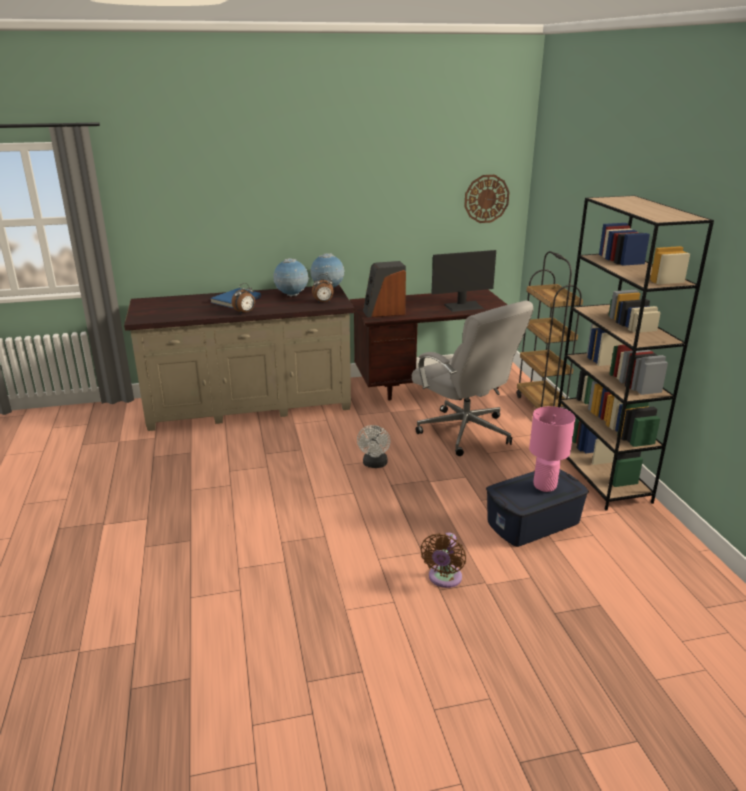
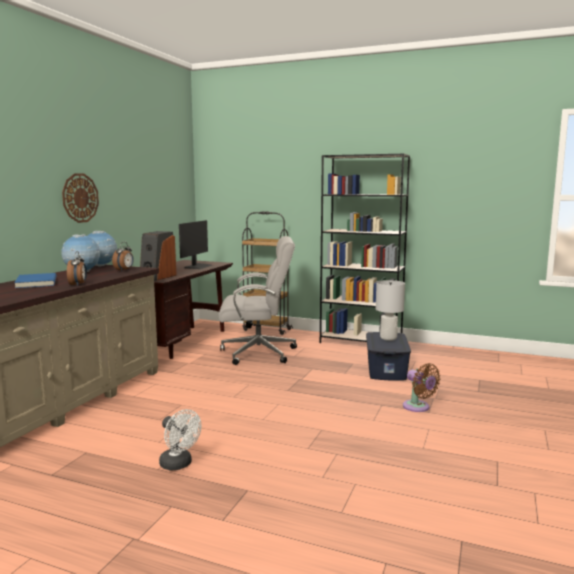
camera: 55 degrees left, 15 degrees down
(374, 464) = (252, 387): white fan -> white fan (179, 465)
(486, 198) = (176, 186): wall clock -> wall clock (80, 198)
(544, 487) = (388, 339): pink table lamp -> grey table lamp

